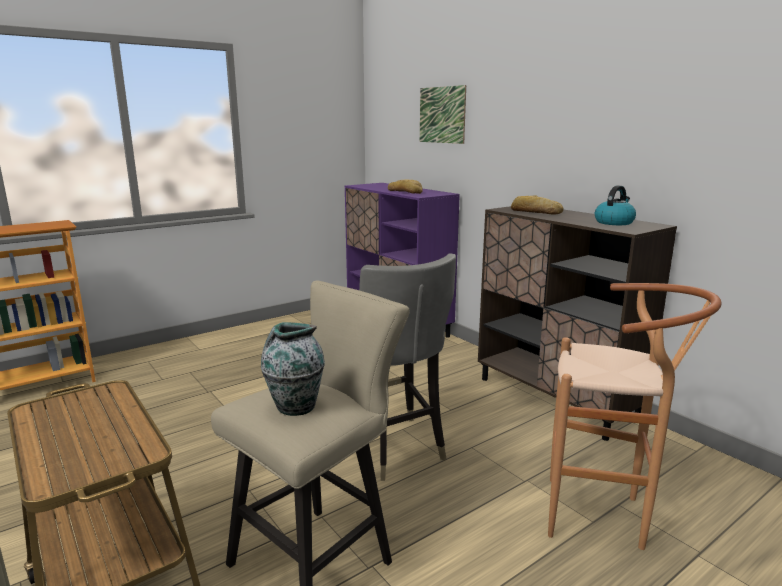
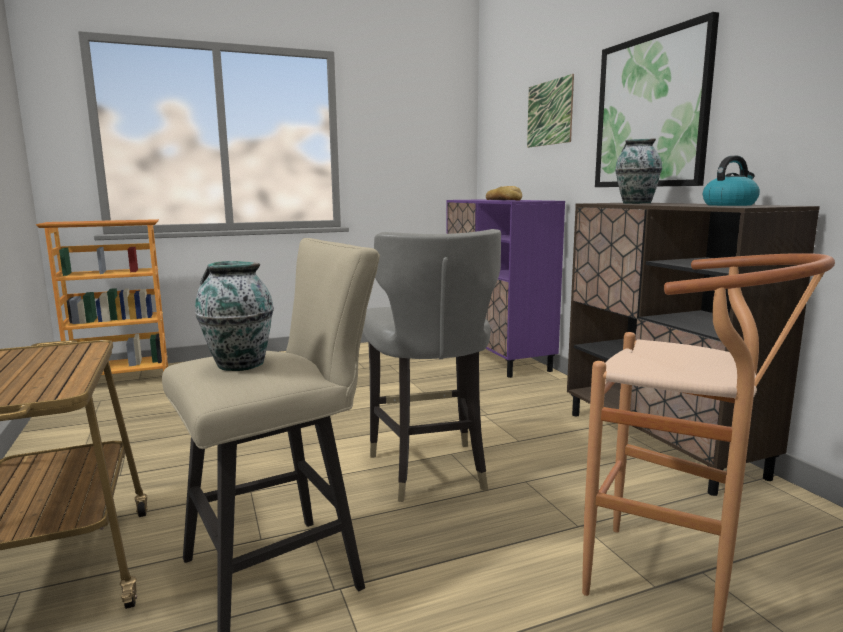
camera: 15 degrees right, 5 degrees down
(535, 212) = (635, 203): bread -> vase
(539, 131) = (651, 112): none -> picture

